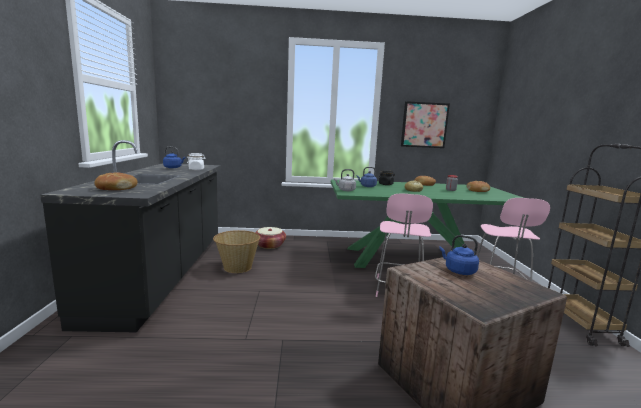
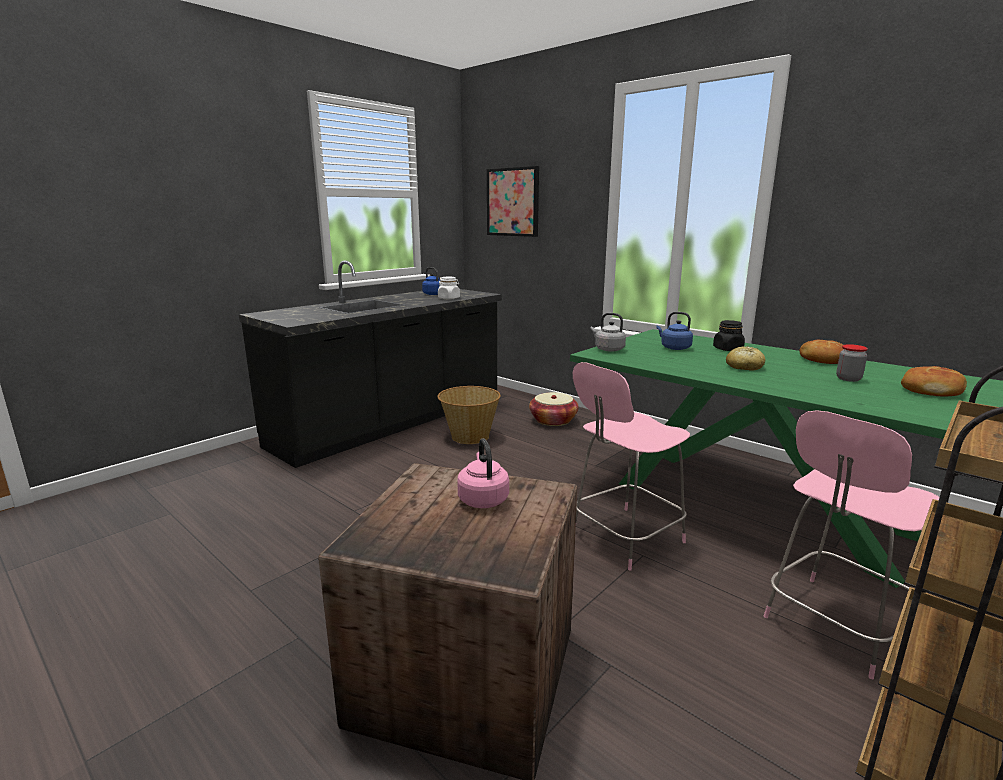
camera: 45 degrees right, 5 degrees up
(116, 188) = (301, 314): bread -> none
(424, 125) = (877, 226): picture -> picture (513, 202)
(458, 271) = (482, 499): blue kettle -> pink kettle

